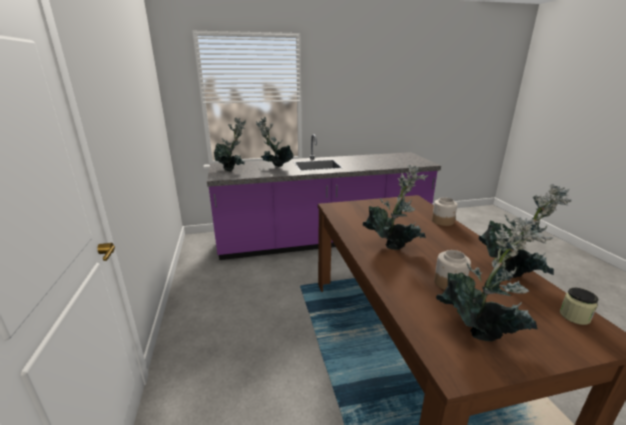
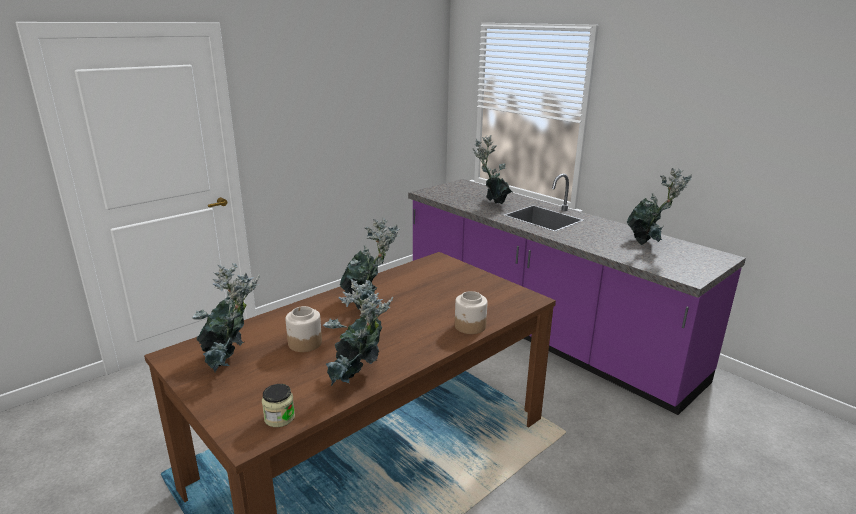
camera: 60 degrees right, 0 degrees up
(232, 169) = (456, 190): potted plant -> potted plant (648, 243)

